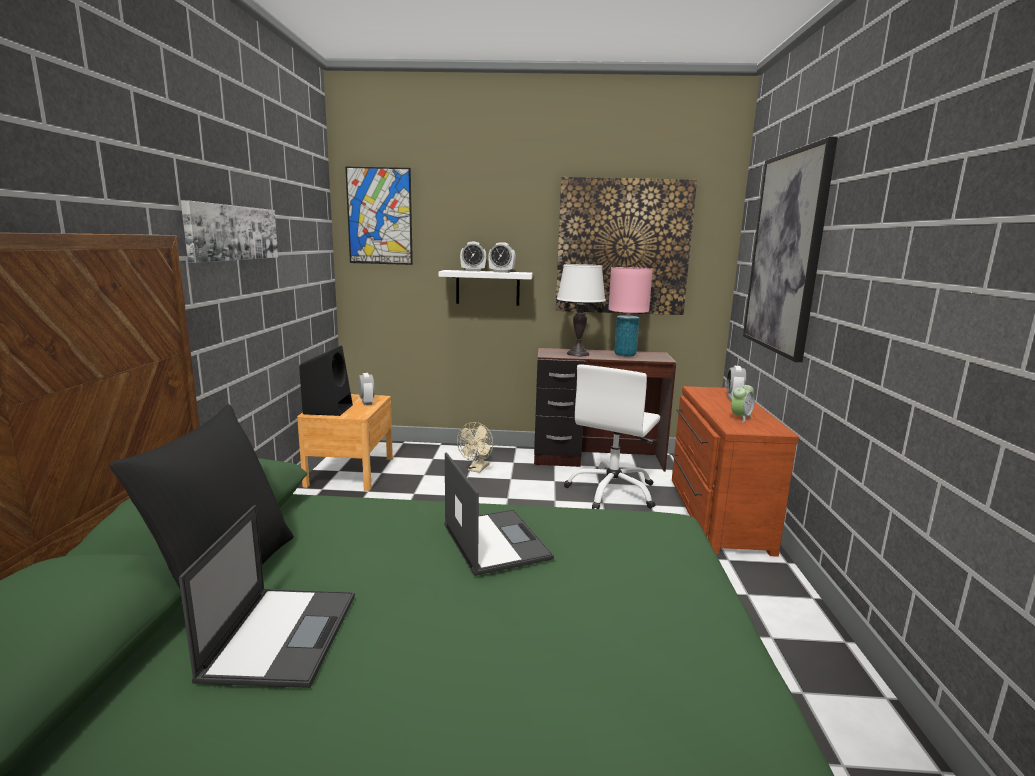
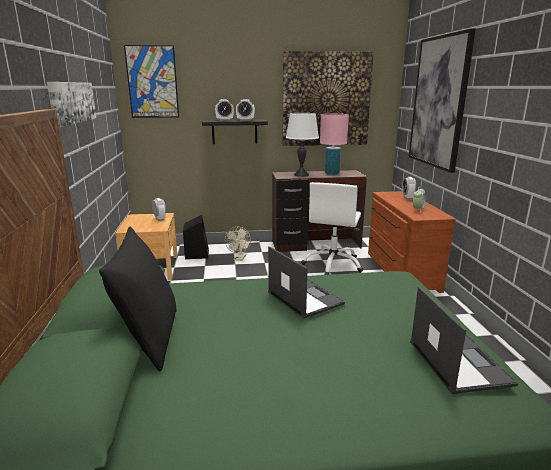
camera: 10 degrees left, 5 degrees up
(282, 634) = (210, 364): laptop -> laptop (458, 361)
(328, 409) = (135, 225): black speaker -> black speaker (197, 254)
(487, 288) = (234, 132): white shelf -> black shelf

